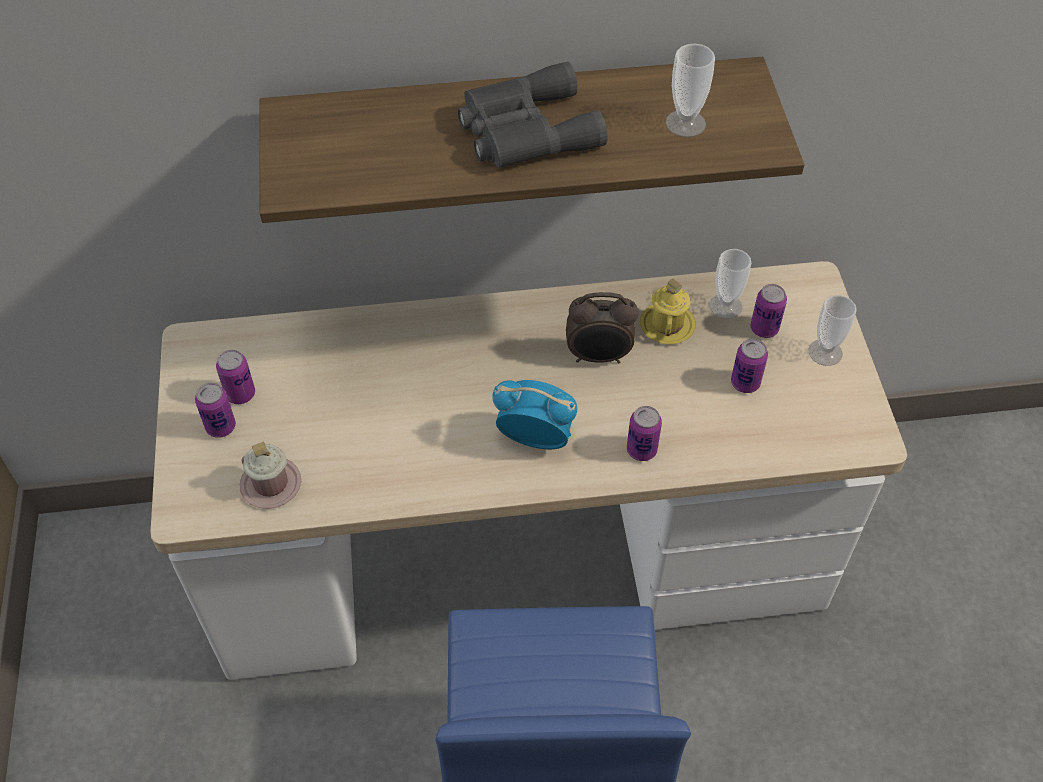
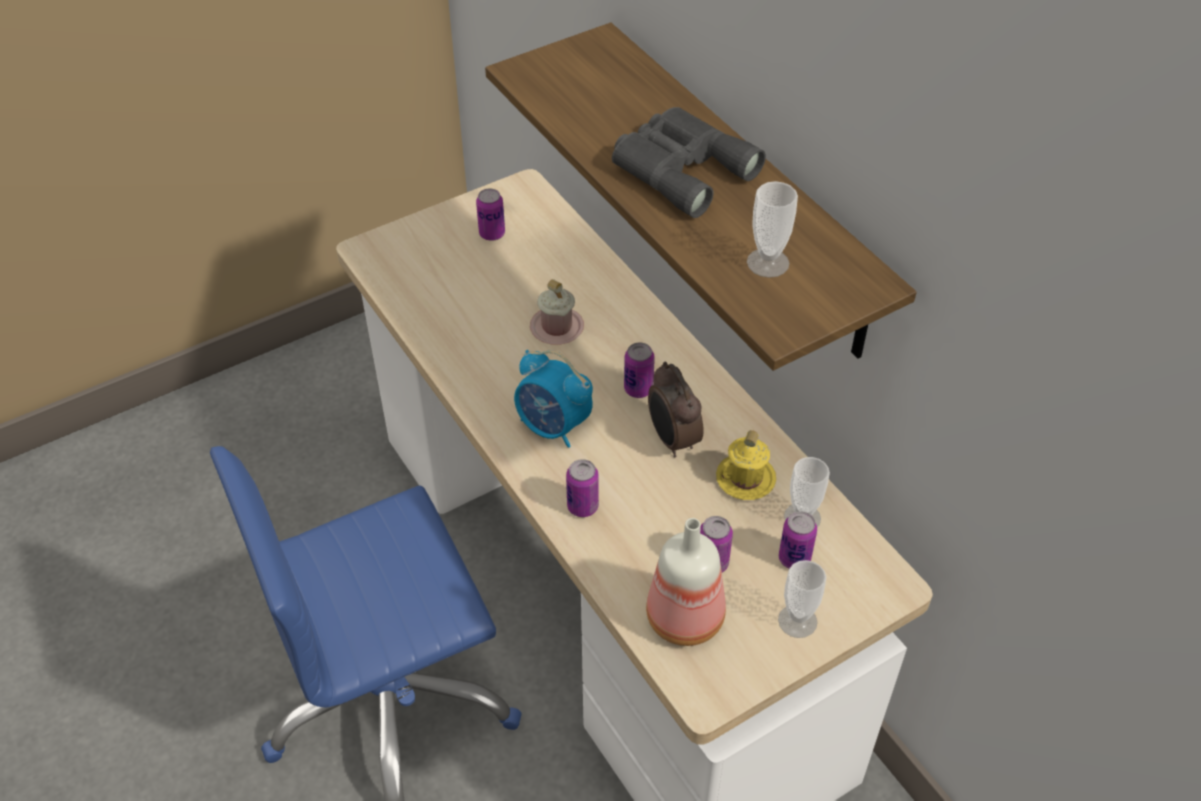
camera: 65 degrees right, 5 degrees down
(221, 427) = (455, 236): can -> can (638, 389)
(271, 484) = (417, 285): pink mug -> pink mug (557, 327)
(535, 437) = (553, 427): alarm clock -> alarm clock turned 135 degrees clockwise
(790, 423) = (685, 616): none -> bottle

